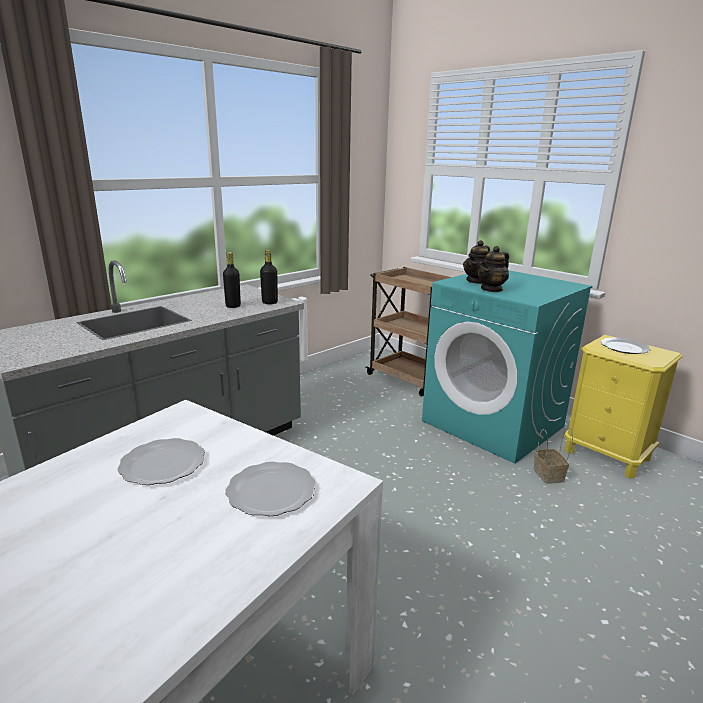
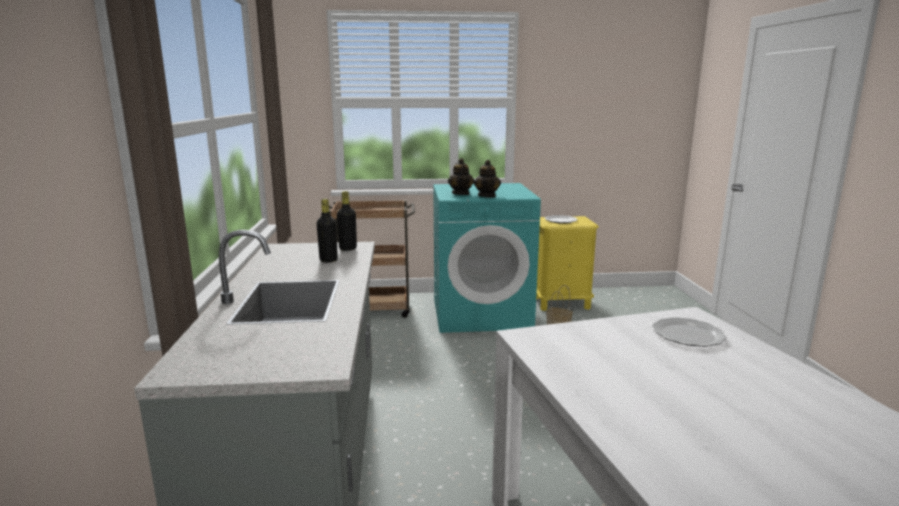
camera: 50 degrees left, 5 degrees down
(161, 464) = (615, 359): plate -> none

